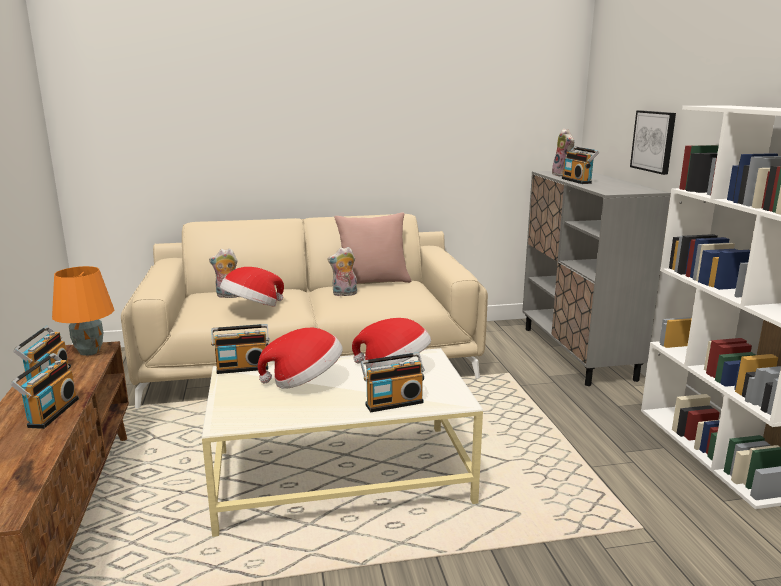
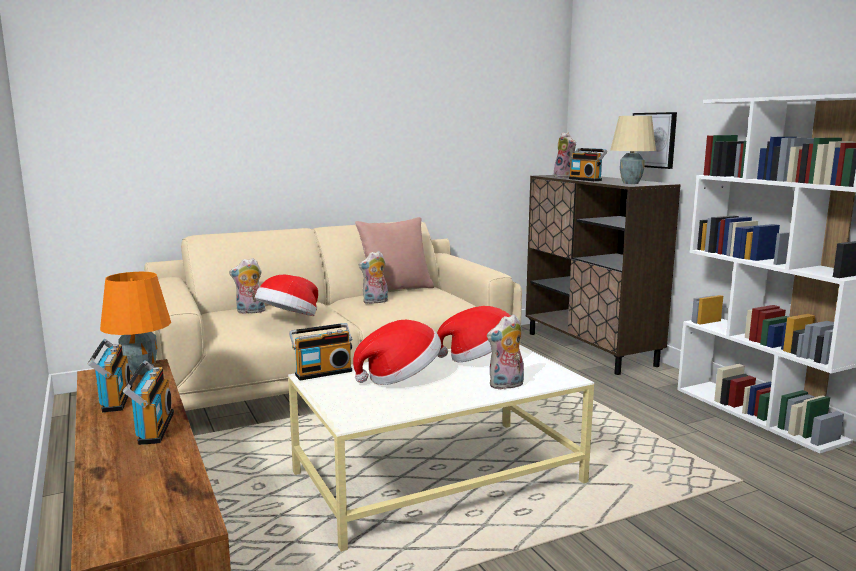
camera: 15 degrees left, 5 degrees down
(393, 402) = (506, 385): radio -> plush toy
(577, 353) = (590, 349): grey cabinet -> brown cabinet
(615, 189) = (630, 183): none -> beige table lamp

